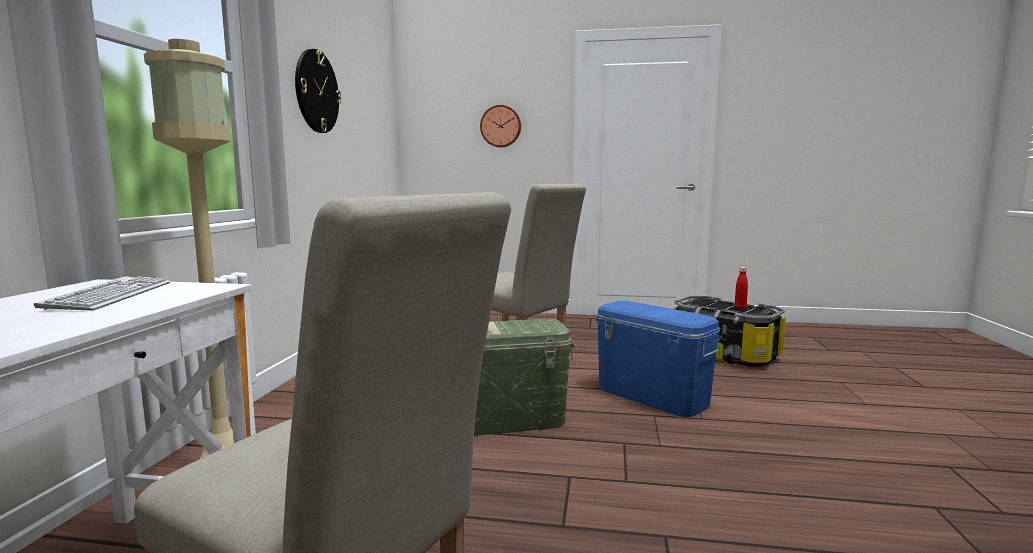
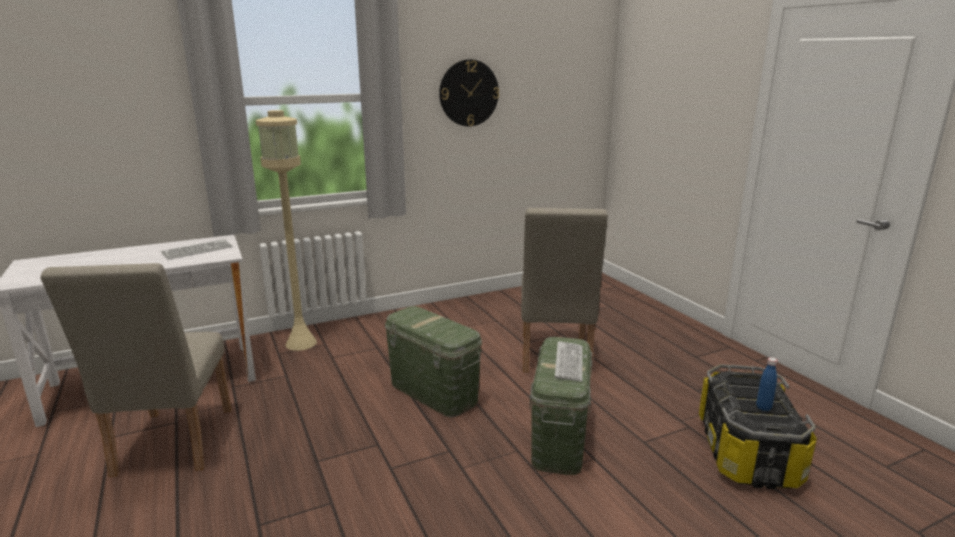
camera: 55 degrees right, 10 degrees up
(501, 126) = (688, 109): wall clock -> none
(652, 396) = (559, 439): blue storage box -> green storage box
(658, 310) = (569, 362): none -> keyboard
(740, 308) = (763, 408): red bottle -> blue bottle

